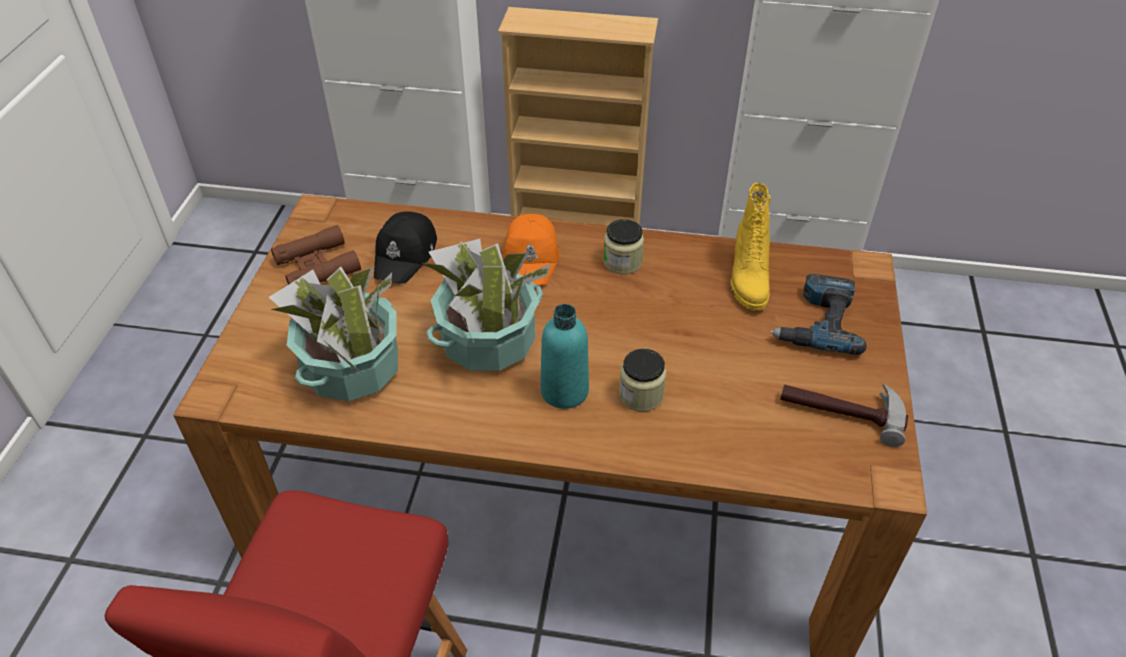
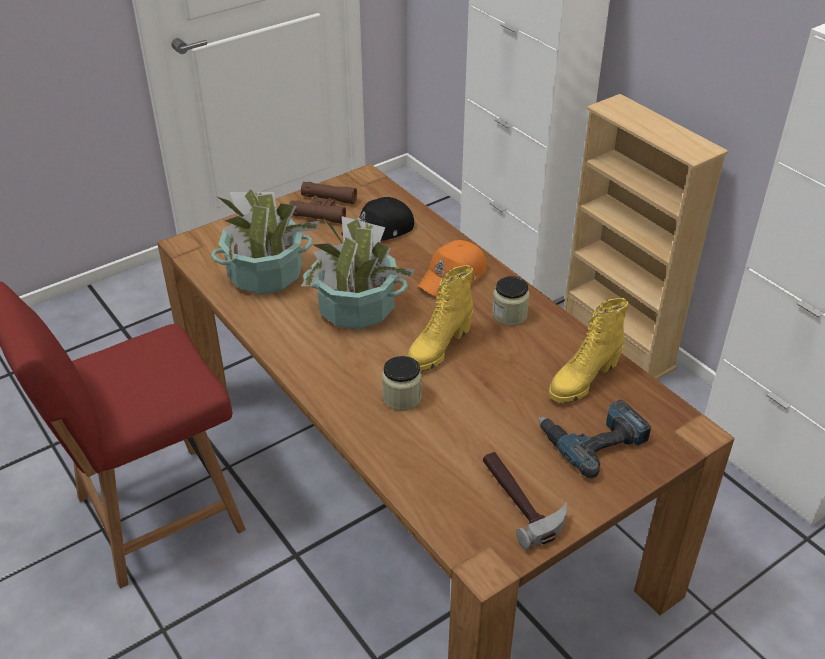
camera: 45 degrees right, 5 degrees down
(564, 391) = (360, 363): turquoise bottle -> none
(608, 330) = (438, 348): none -> yellow boot

